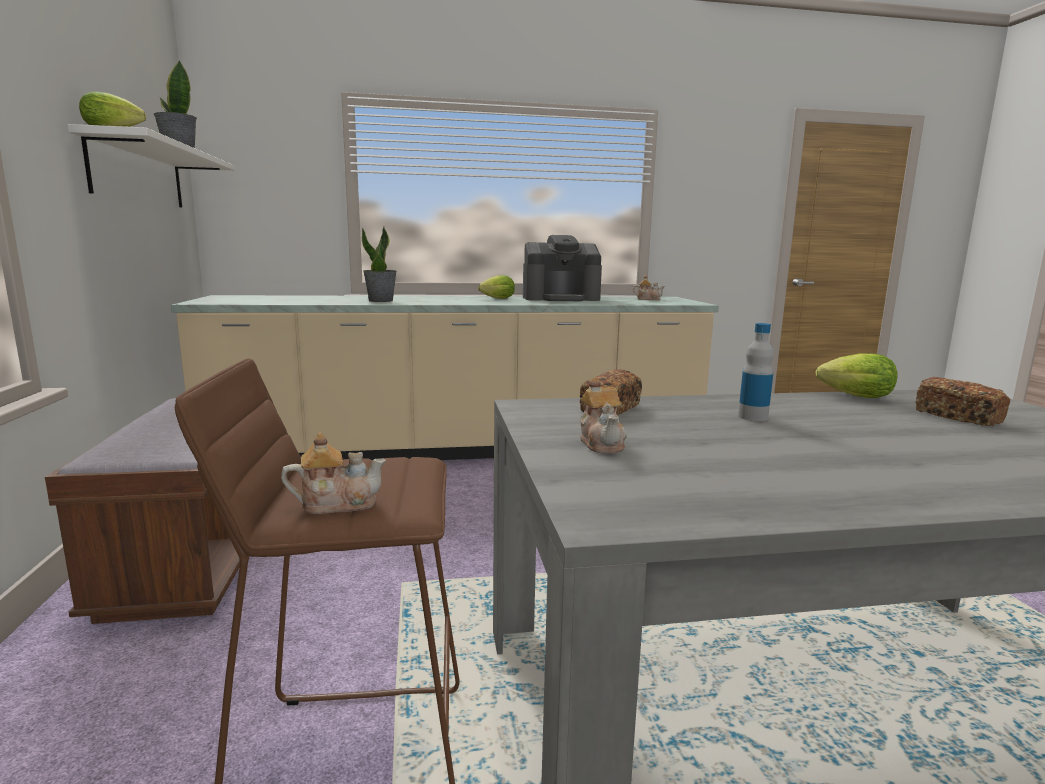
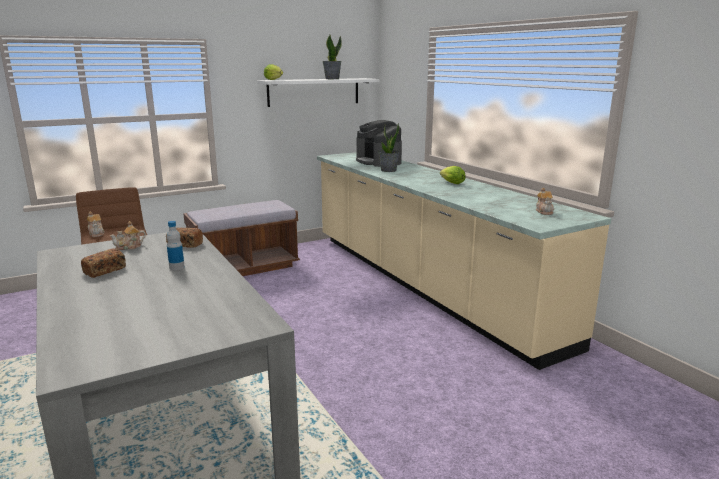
camera: 70 degrees right, 5 degrees up
(561, 298) = (490, 193): coffee machine -> coffee machine (378, 161)
(851, 396) = (237, 290): lettuce -> none
(958, 417) = (190, 312): bread -> bread (105, 271)

